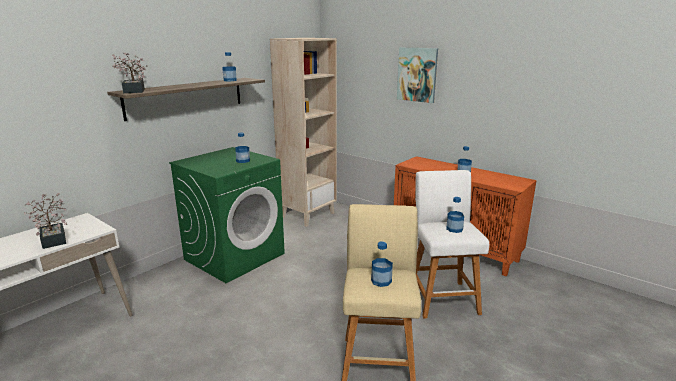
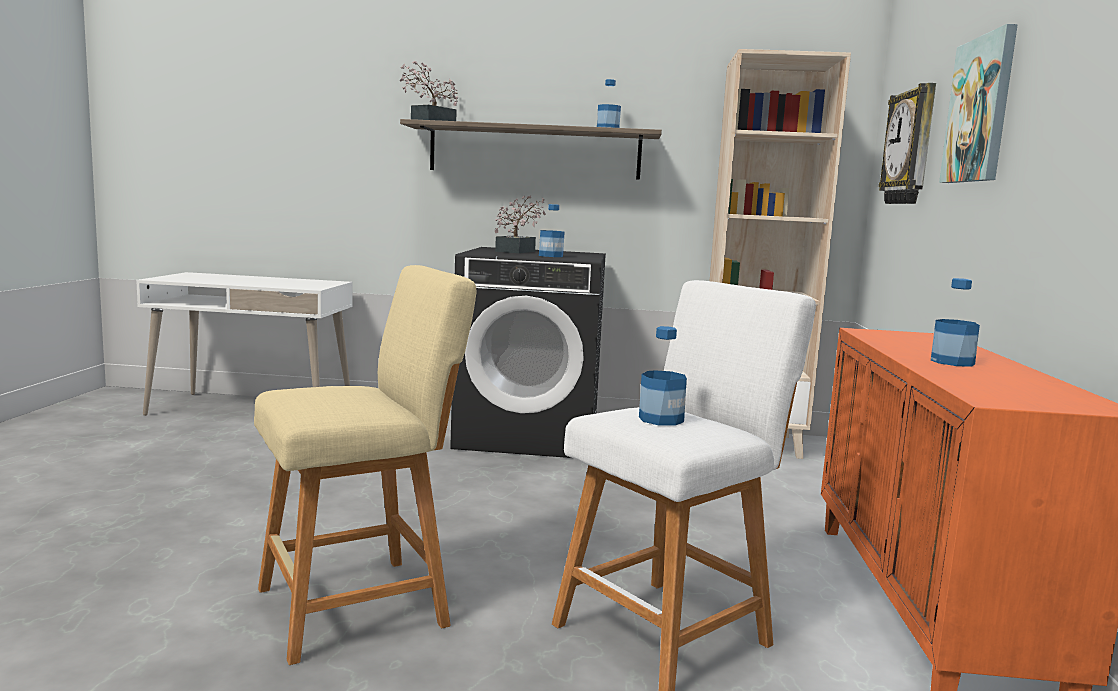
camera: 55 degrees right, 10 degrees down
(54, 238) = (271, 283): potted plant -> potted plant (518, 251)
(235, 256) = (529, 435): green washing machine -> black washing machine
(361, 78) = (911, 147): none -> wall clock
(381, 281) = (327, 394): bottle -> none

